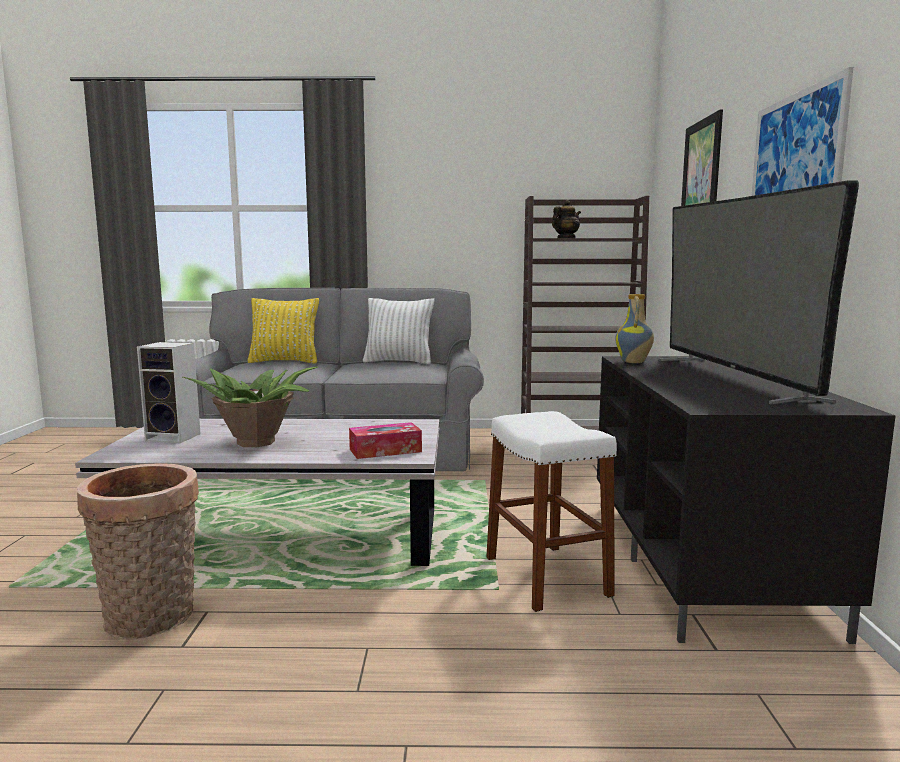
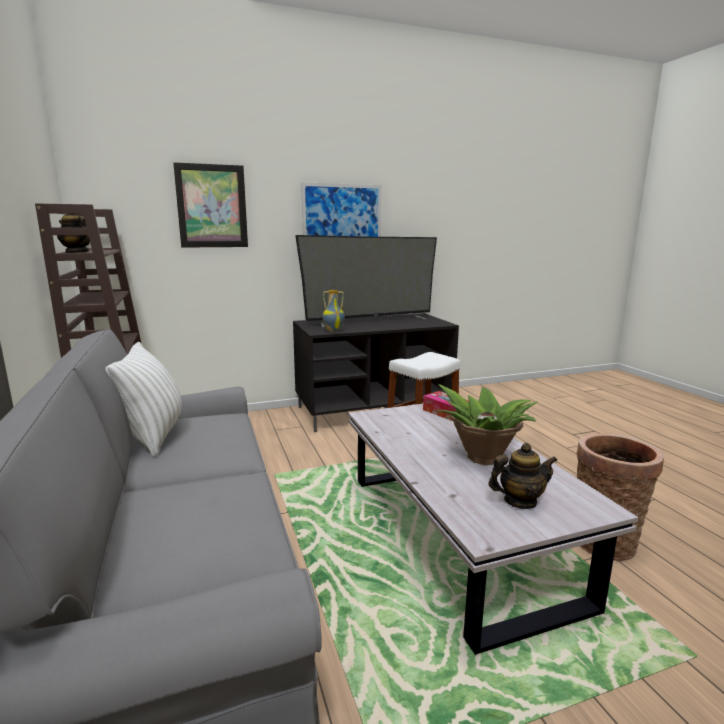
camera: 110 degrees left, 5 degrees up
(175, 437) = (519, 501): speaker -> teapot
(284, 362) = (138, 526): yellow pillow -> none

